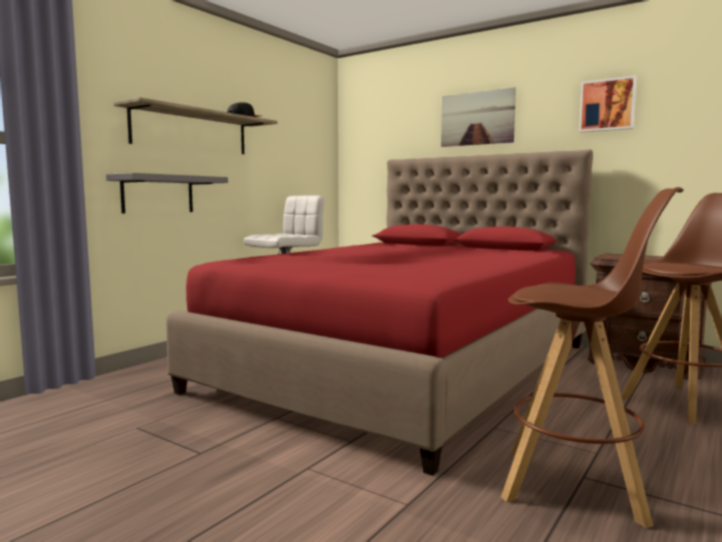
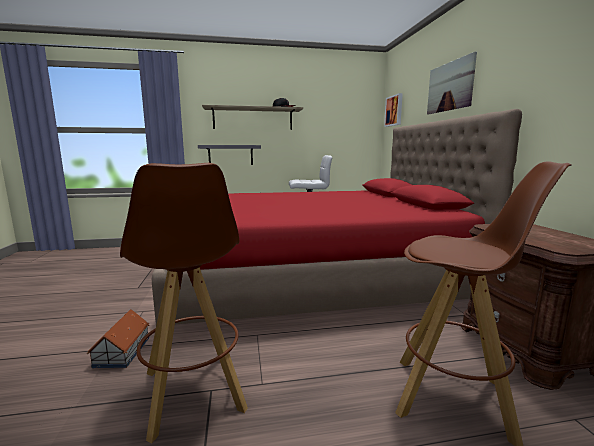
camera: 45 degrees right, 5 degrees up
(421, 505) = (123, 351): none -> toy house
(607, 105) = (550, 54): picture -> picture (394, 110)

